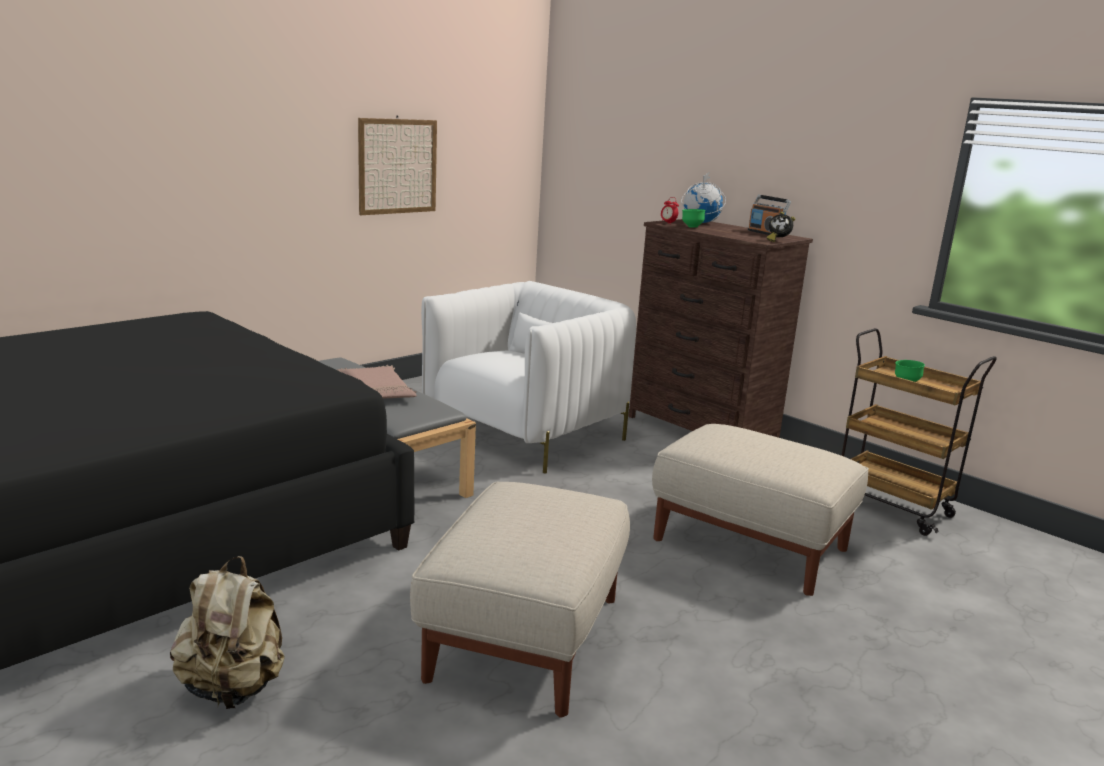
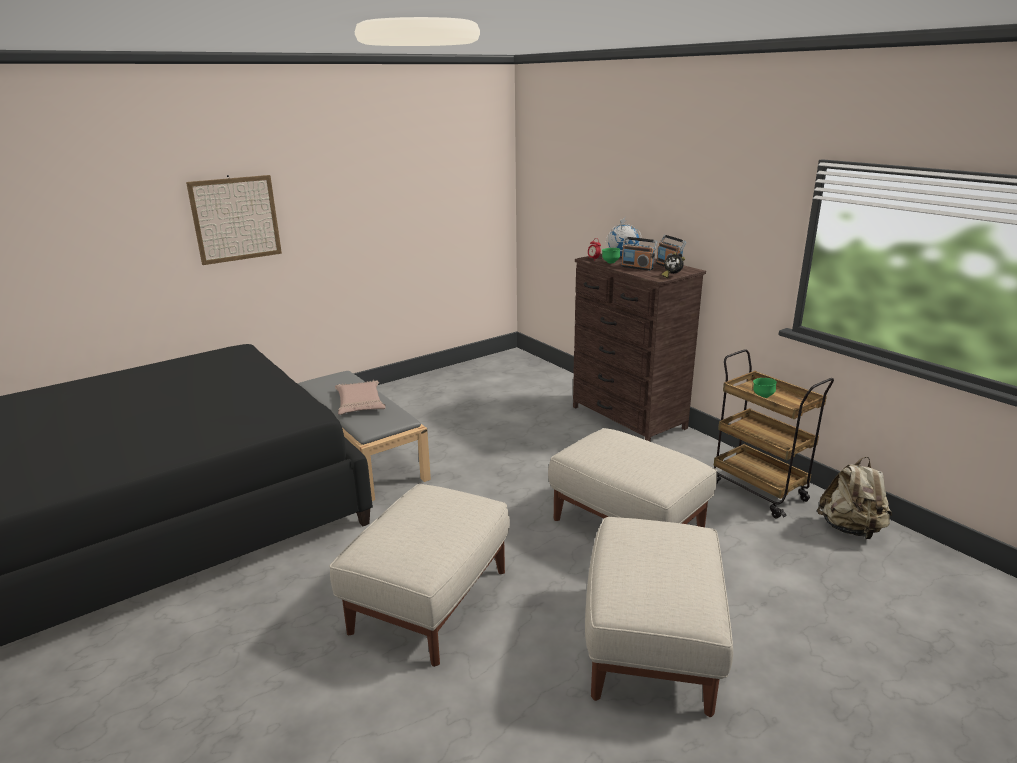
camera: 10 degrees right, 5 degrees up
(233, 688) = (221, 633): beige backpack -> beige backpack (851, 529)
(397, 164) = (393, 217): picture -> picture (235, 217)
(526, 432) = (488, 422): white armchair -> none
(728, 232) = (637, 267): none -> radio
(837, 679) = (651, 644): none -> beige ottoman

